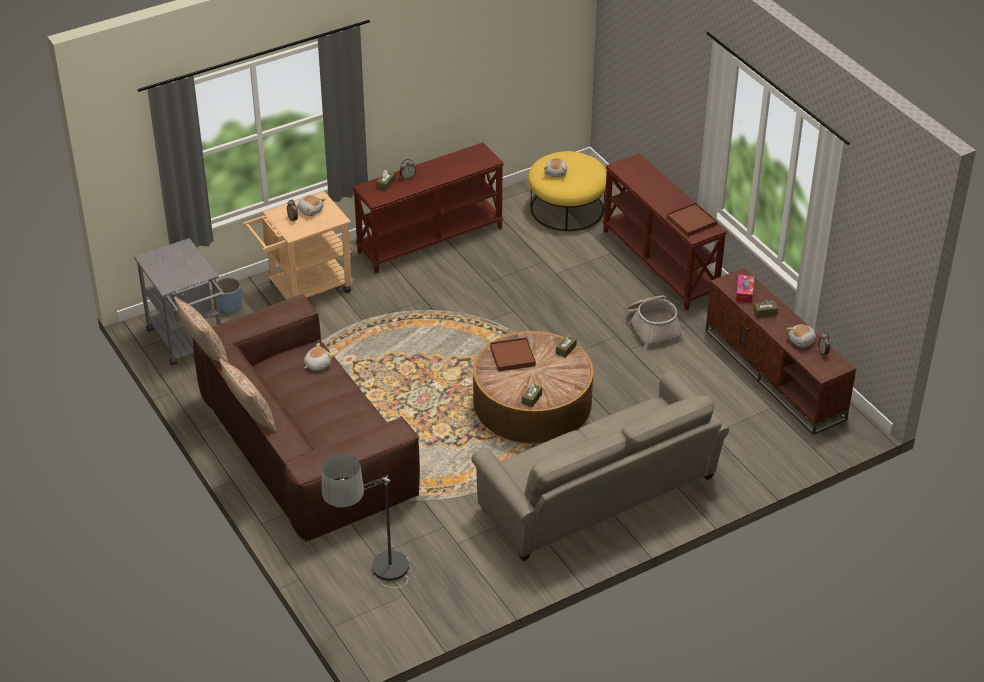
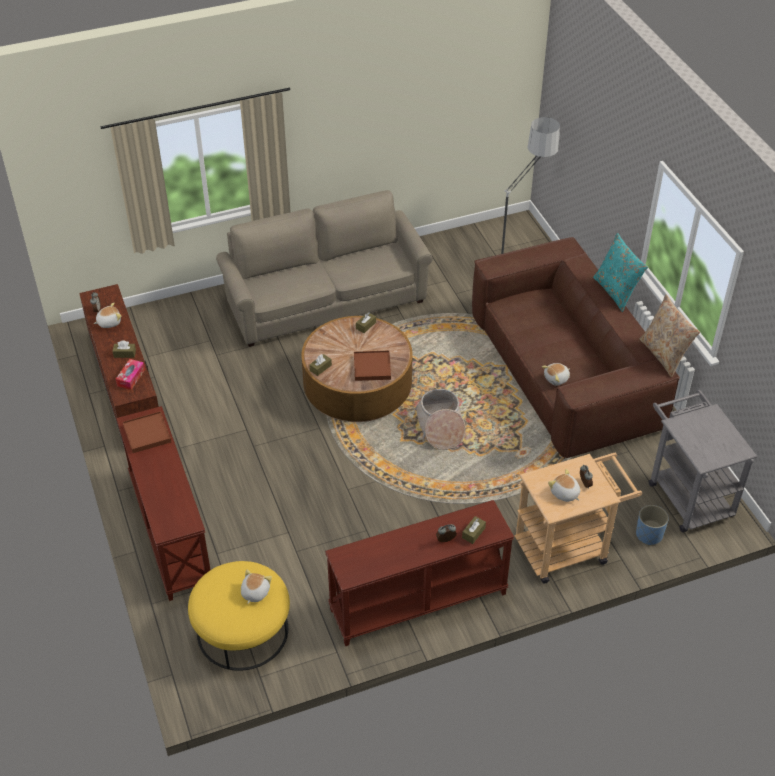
camera: 170 degrees left, 5 degrees up
(250, 417) = (616, 292): beige pillow -> turquoise pillow
(653, 327) = (214, 451): basket -> basket (440, 427)

